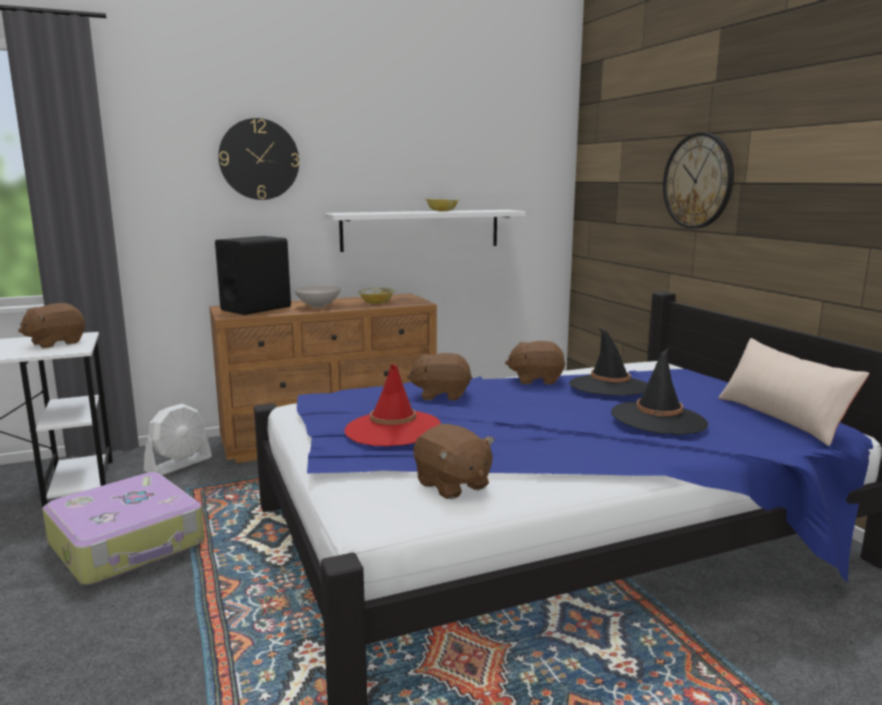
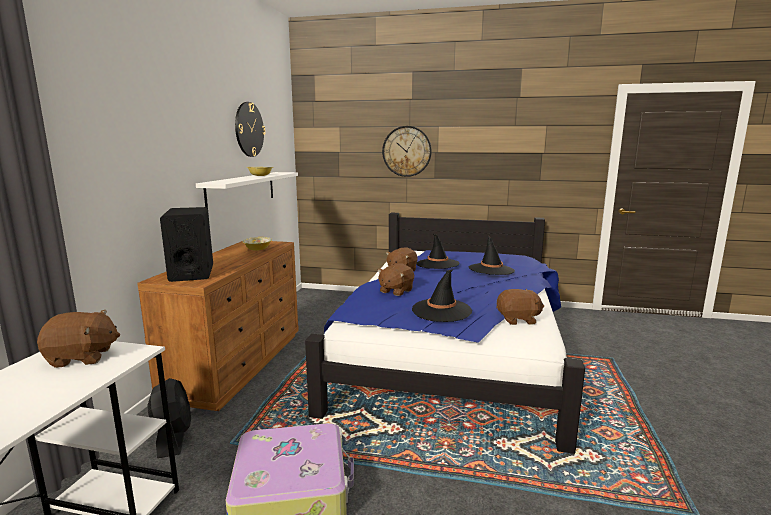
camera: 55 degrees left, 0 degrees up
(56, 343) = (82, 357): brown plush toy -> brown plush toy turned 90 degrees counterclockwise
(179, 464) = (173, 437): white fan -> black fan
(259, 159) = (153, 138): wall clock -> wall clock (249, 129)
(317, 306) = (230, 260): white bowl -> none
(392, 429) = (441, 310): red hat -> black hat
(782, 418) = (507, 258): beige pillow -> none

